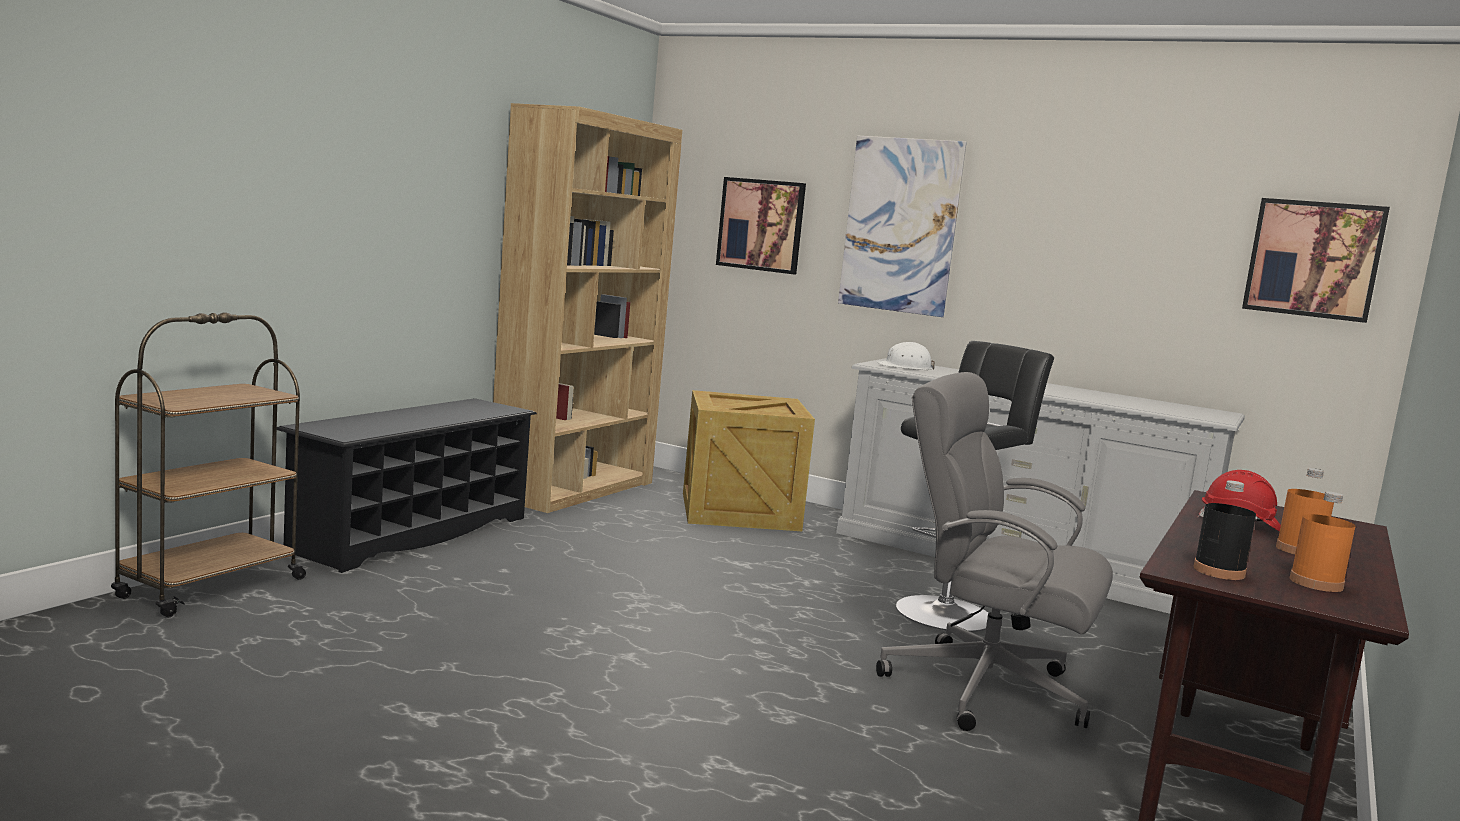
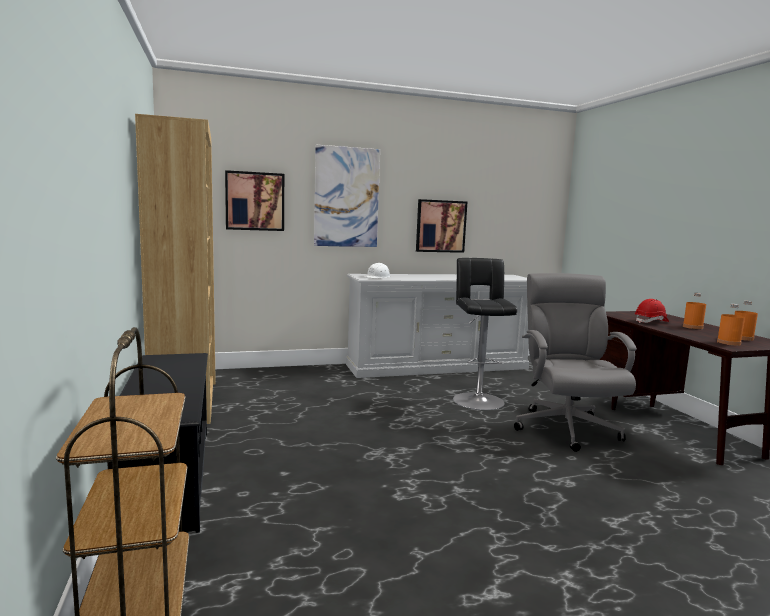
camera: 45 degrees left, 0 degrees up
(741, 511) = (295, 381): crate -> none
(985, 689) = (566, 429): grey office chair -> grey office chair turned 105 degrees clockwise
(1219, 571) = (728, 343): black bottle -> orange bottle
(1313, 259) = (532, 204): picture -> picture (440, 226)

